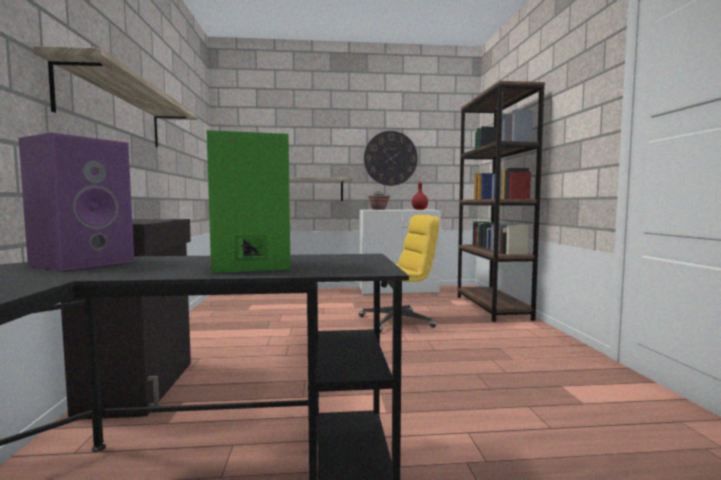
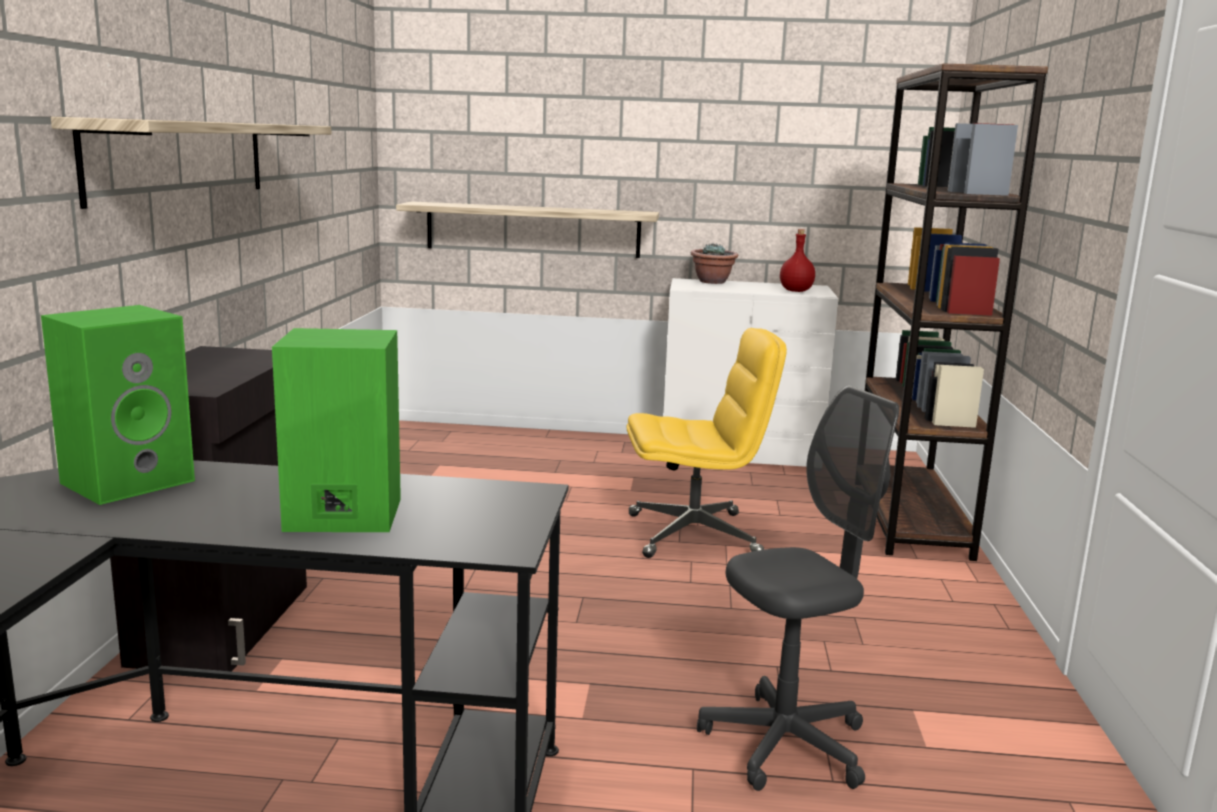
camera: 10 degrees right, 10 degrees up
(84, 263) = (129, 481): purple speaker -> green speaker
(390, 158) = (748, 170): wall clock -> none
(510, 412) = (785, 744): none -> grey office chair

